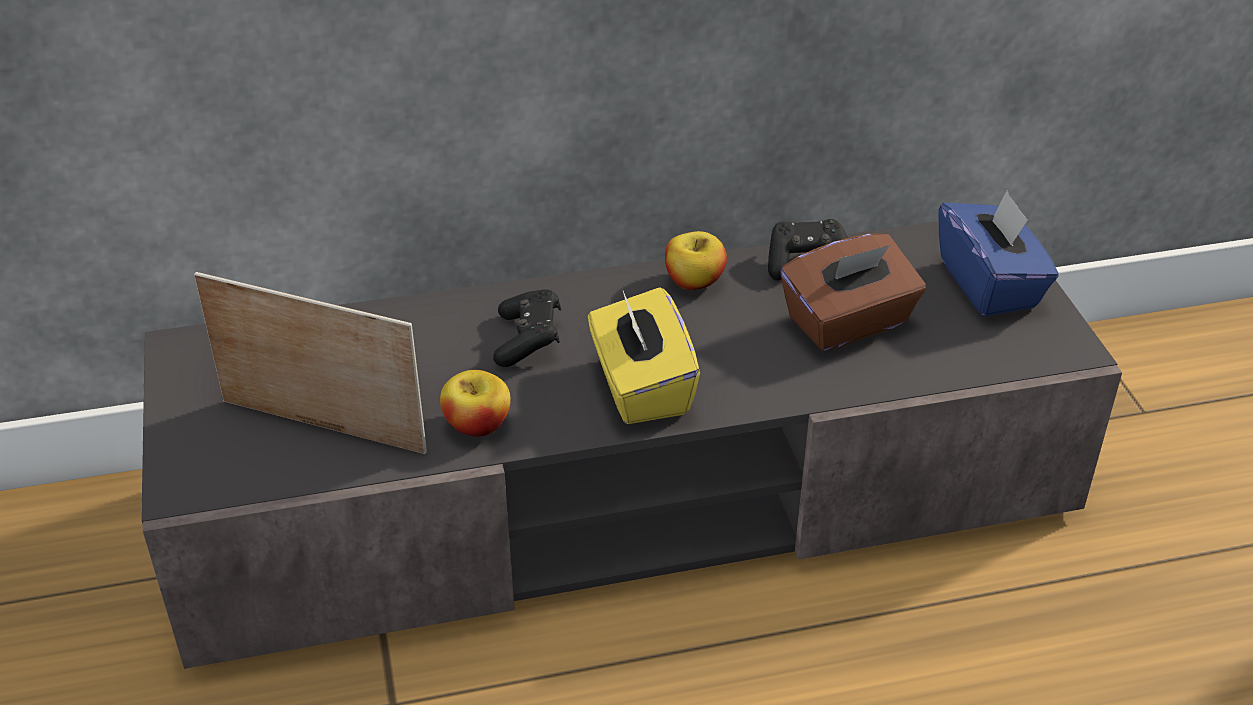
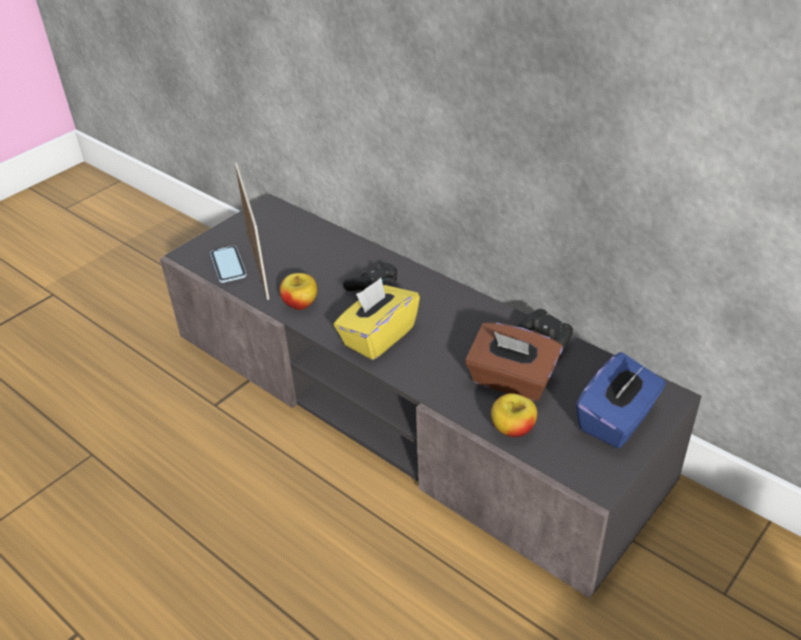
camera: 55 degrees right, 0 degrees up
(280, 458) = (228, 265): none -> phone
(694, 281) = (479, 312): apple -> apple (512, 429)

